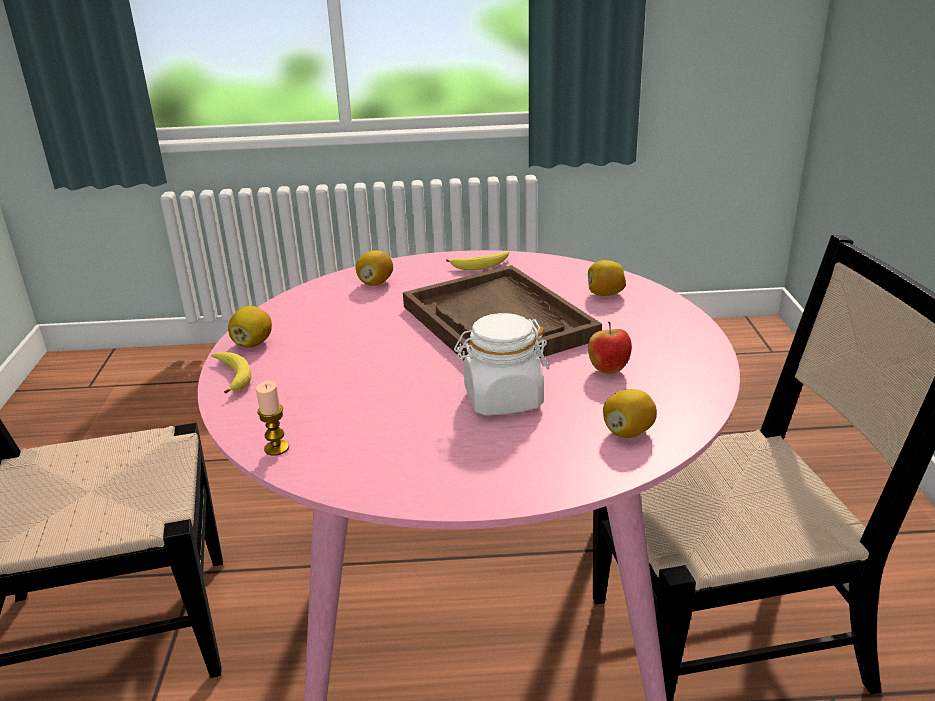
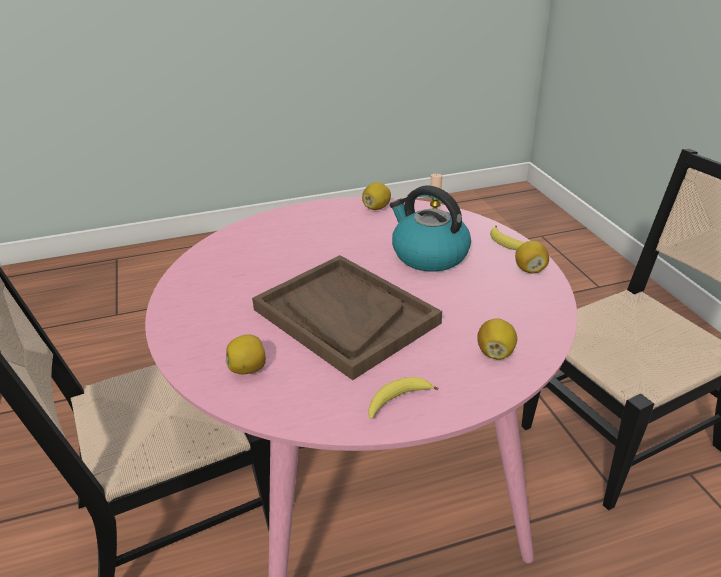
camera: 165 degrees right, 5 degrees up
(354, 376) = (428, 255): none -> kettle
(502, 399) = (319, 253): white jar -> none
(608, 370) = (249, 282): apple -> none
(628, 432) = (239, 244): lemon -> lemon (376, 208)

